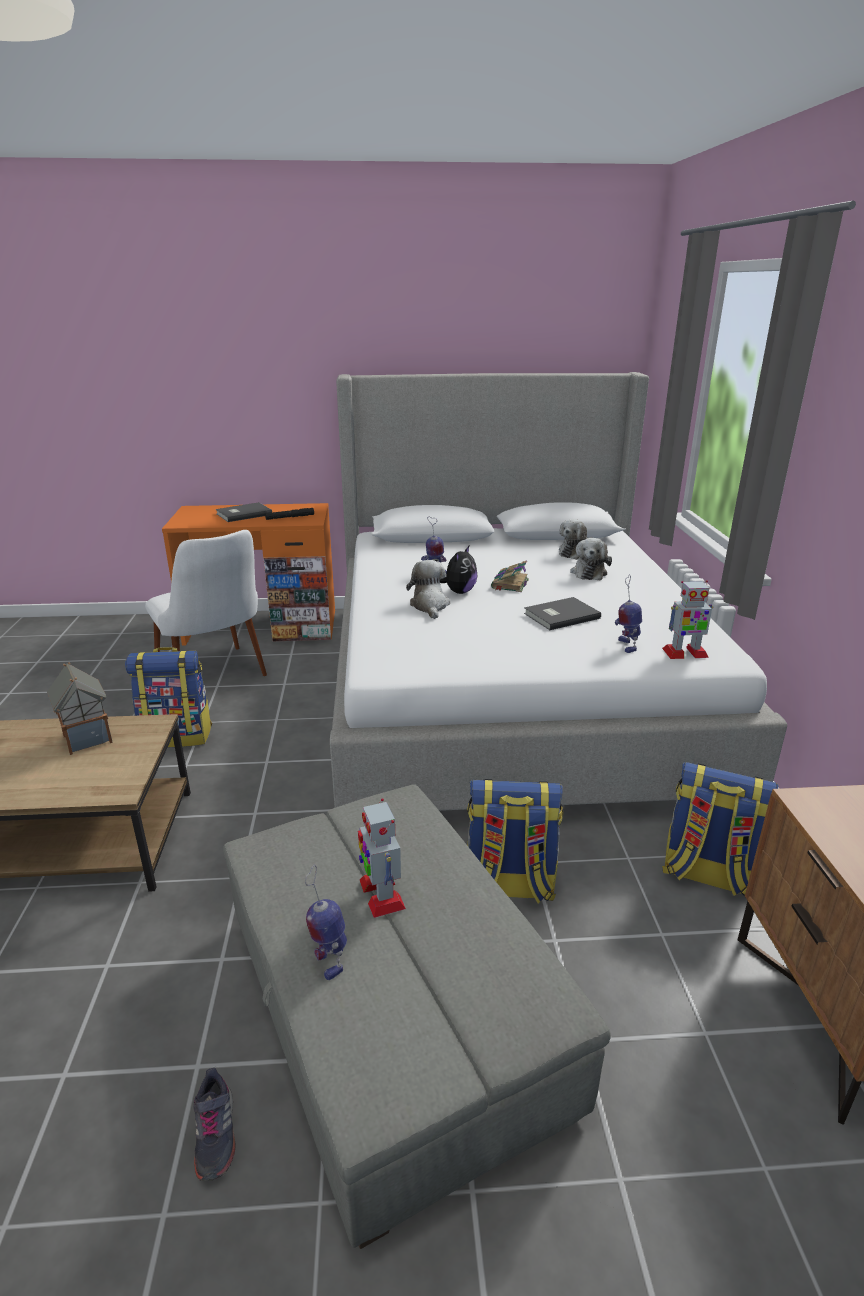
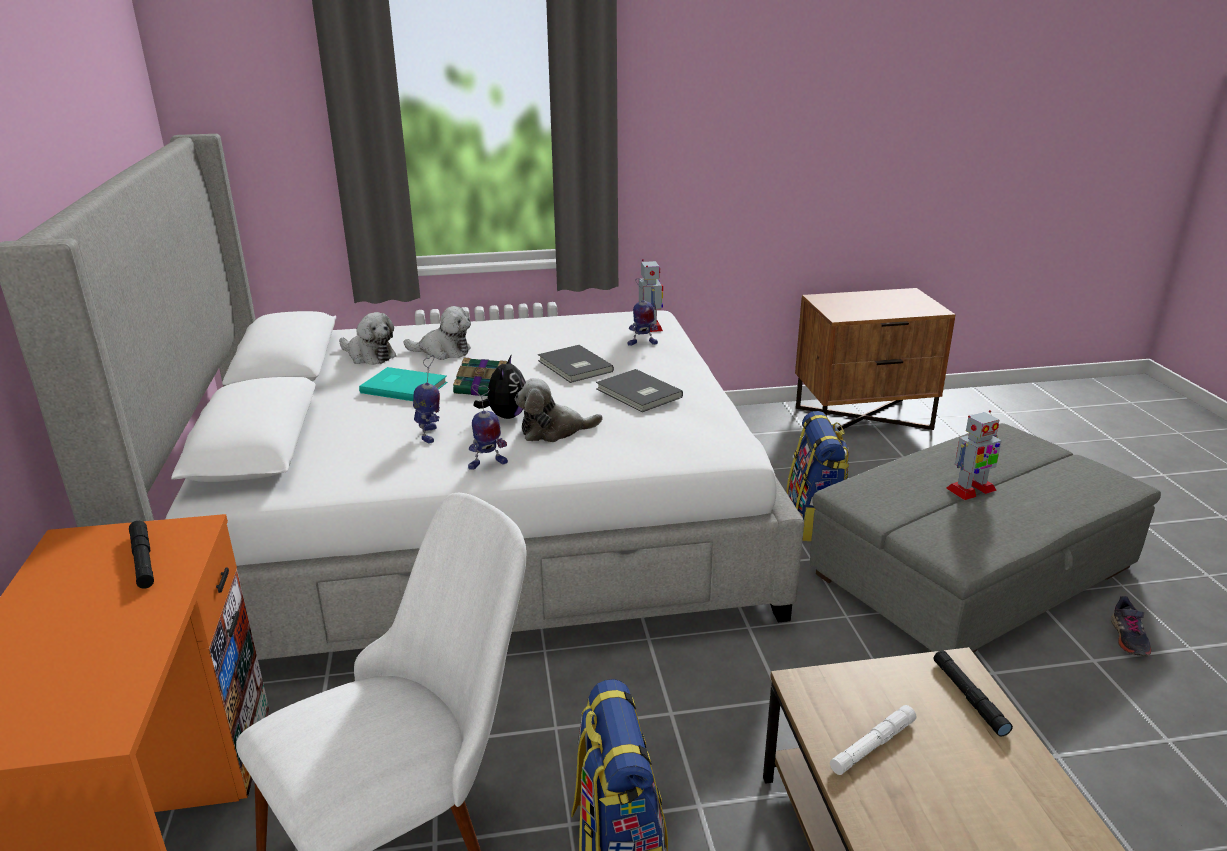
camera: 95 degrees left, 0 degrees up
(87, 738) = (873, 745): toy house -> white flashlight
(89, 787) = (969, 697): none -> black flashlight
(214, 1134) = (1128, 638): grey shoe -> grey shoe turned 120 degrees clockwise
(243, 514) = (68, 634): grey book -> grey book (638, 394)
(329, 958) = (1047, 503): toy robot -> toy robot (487, 464)
(459, 592) = (506, 416): plush toy -> plush toy turned 75 degrees clockwise
(516, 563) = (404, 386): none -> turquoise book
(706, 874) = (761, 442): backpack -> none

